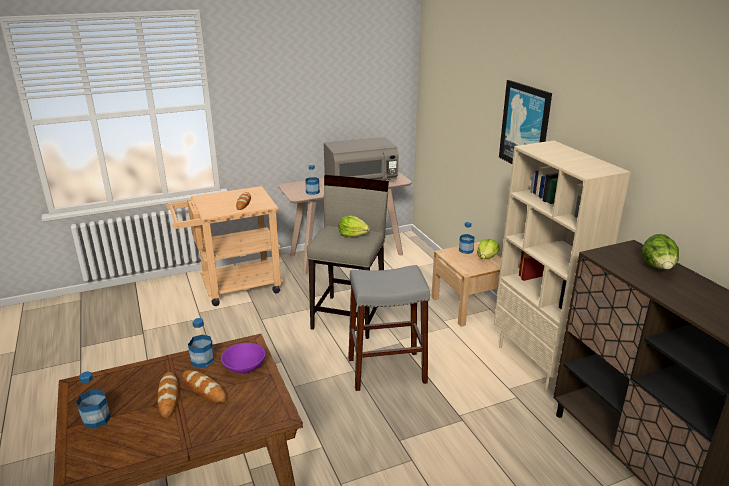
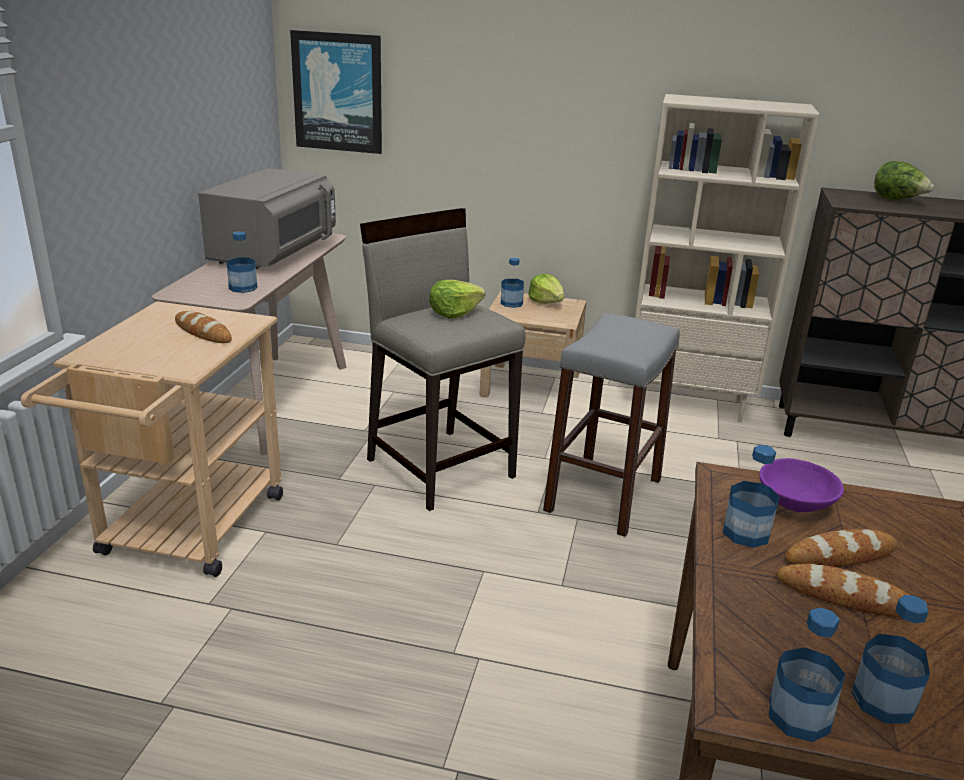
camera: 55 degrees left, 0 degrees up
(75, 400) = (799, 716): none -> bottle
(525, 127) = (591, 89): picture -> picture (338, 92)

